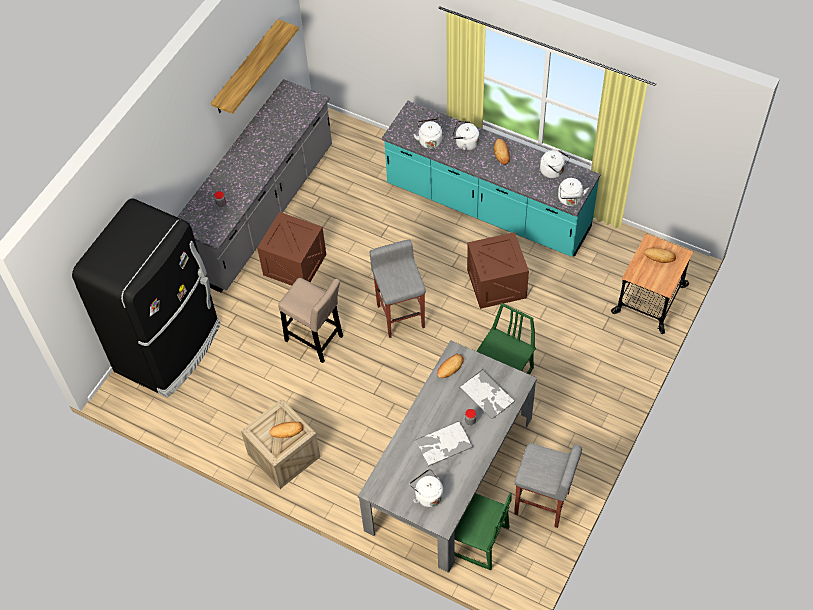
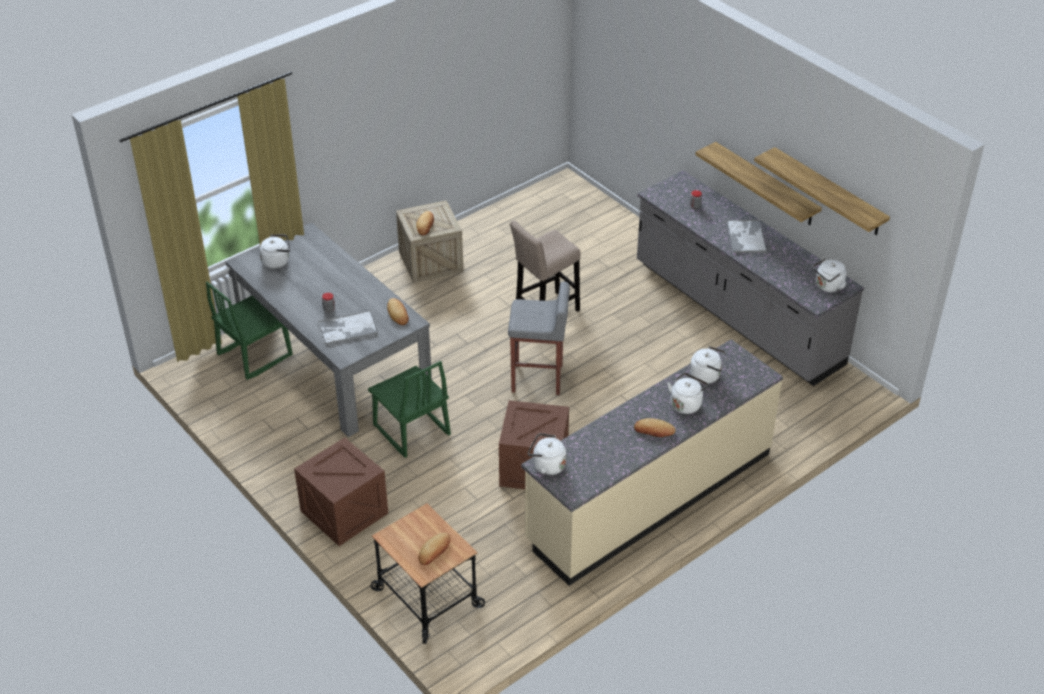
camera: 110 degrees right, 15 degrees down
(170, 347) = (595, 220): black fridge -> none
(214, 134) = (765, 184): none -> shelf
(294, 264) = (650, 320): crate -> crate (344, 512)
(443, 444) = (318, 285): tray -> tray (746, 237)
(487, 208) = (649, 497): turquoise counter -> beige counter
(542, 504) = (251, 412): grey stool -> none
(553, 171) = (599, 466): white kettle -> white kettle (828, 286)

